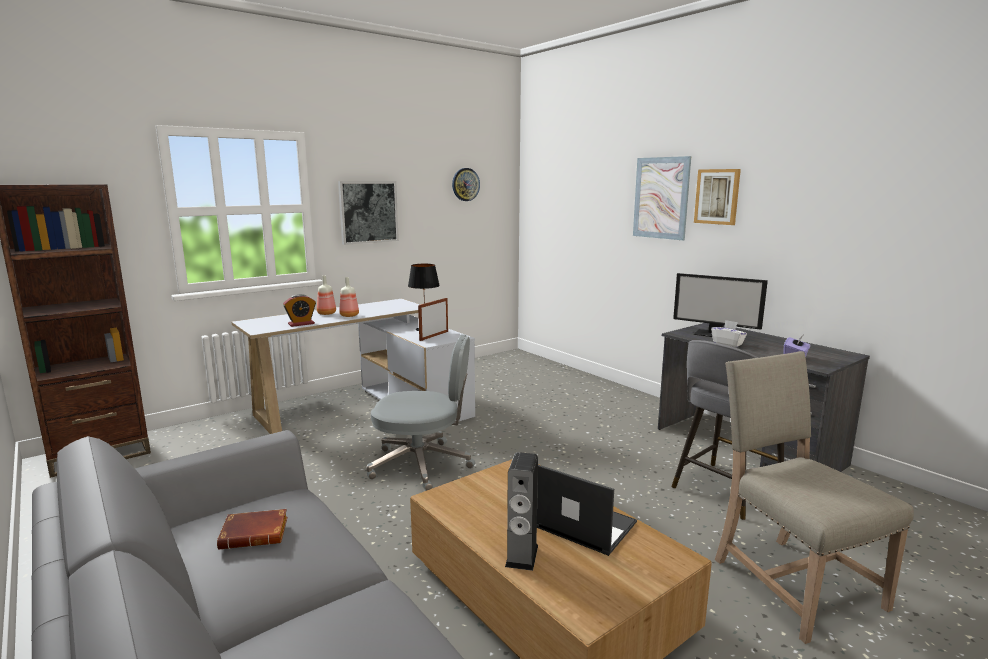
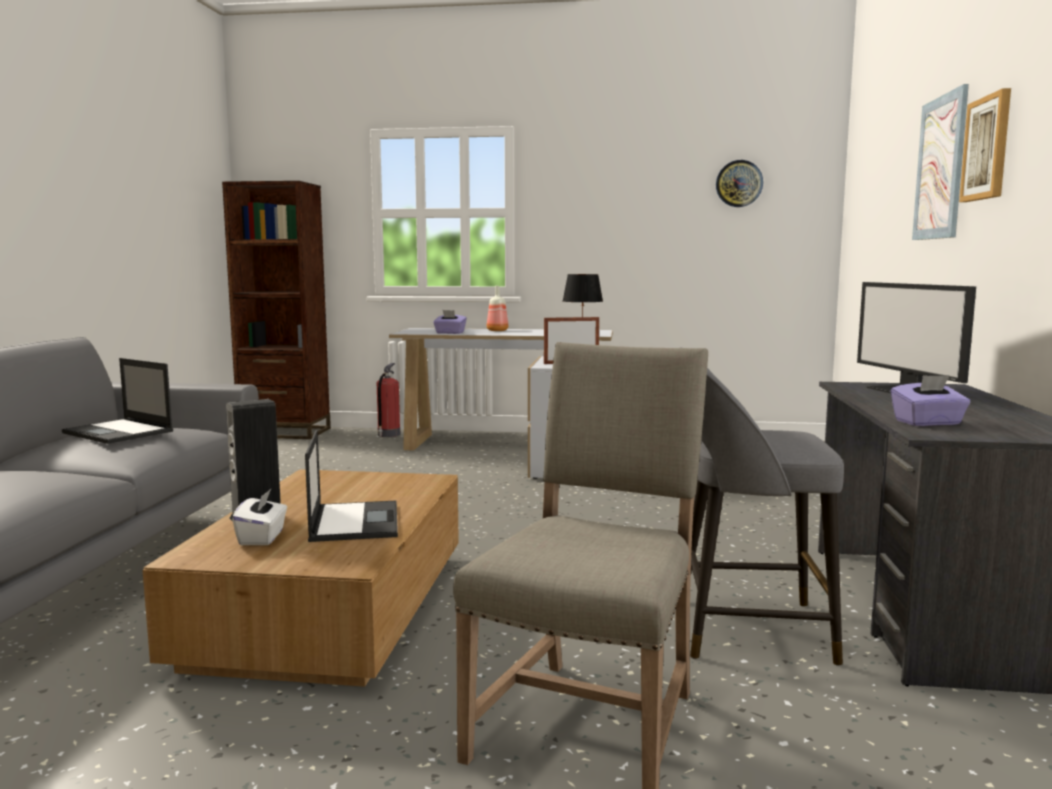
camera: 45 degrees right, 5 degrees down
(221, 424) = (388, 435): none -> fire extinguisher
(256, 533) = (119, 432): brown book -> laptop
(301, 324) = (450, 333): alarm clock -> purple tissue box
(350, 315) = (510, 333): bottle -> none
(368, 212) = (586, 219): picture -> none
(422, 465) = (466, 498): grey office chair -> none
(727, 343) = (880, 399): white tissue box -> white tissue box (262, 537)

